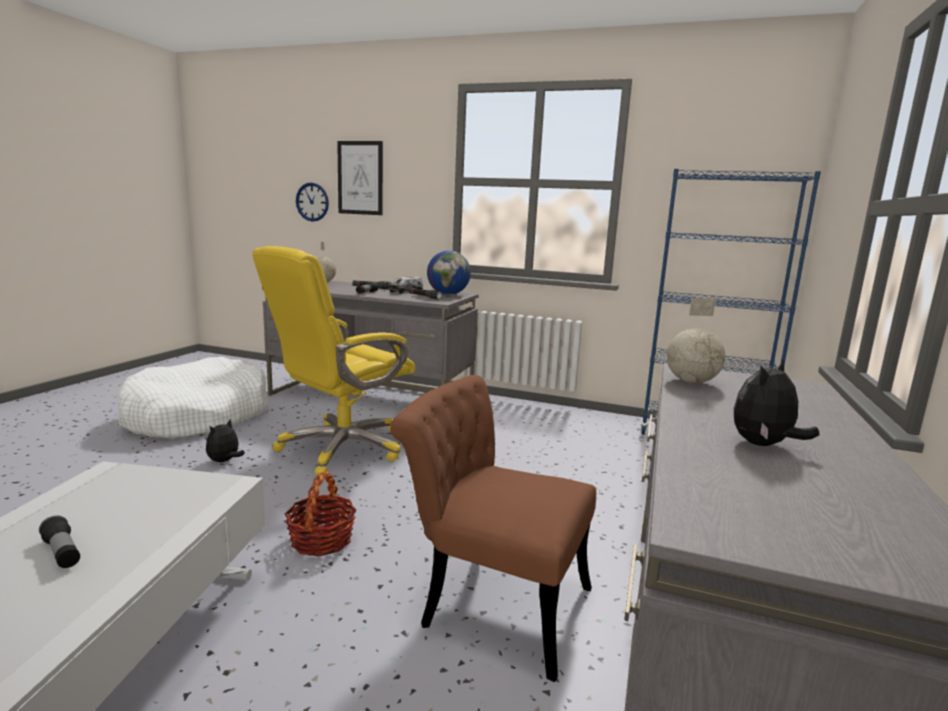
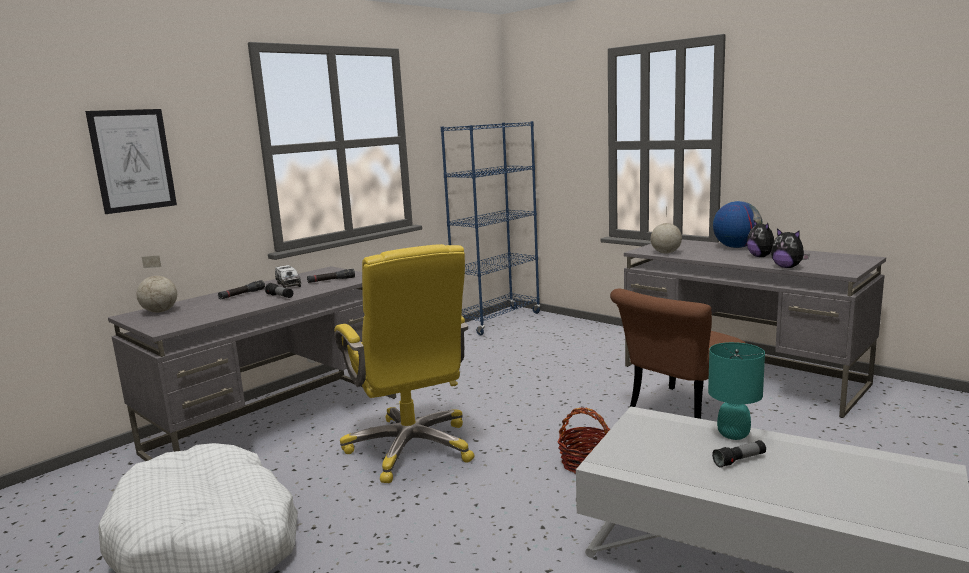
camera: 65 degrees left, 0 degrees up
(144, 547) = (732, 436): none -> turquoise table lamp
(224, 461) = (392, 514): plush toy -> plush toy (787, 267)
(312, 202) = (50, 206): wall clock -> none
(448, 294) = (324, 273): globe -> globe (736, 247)

